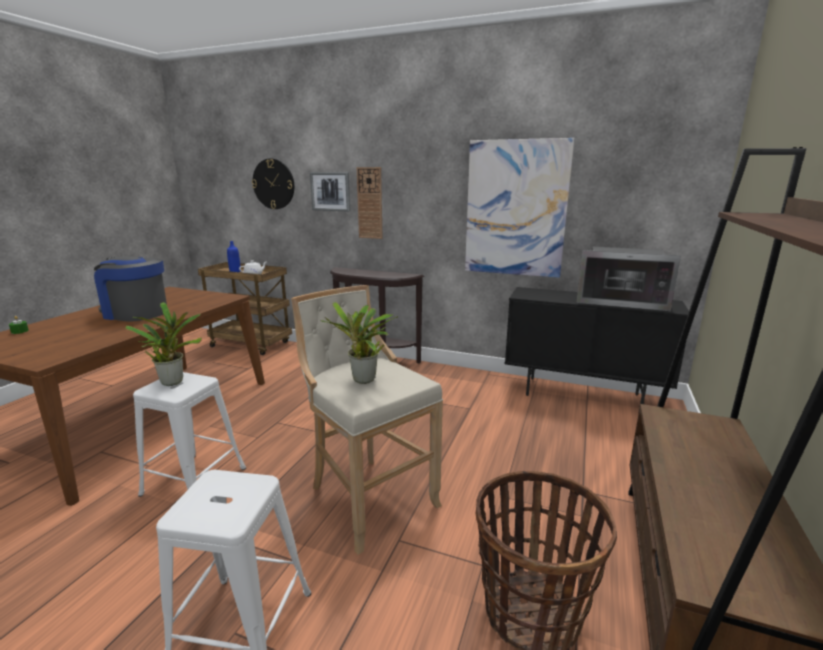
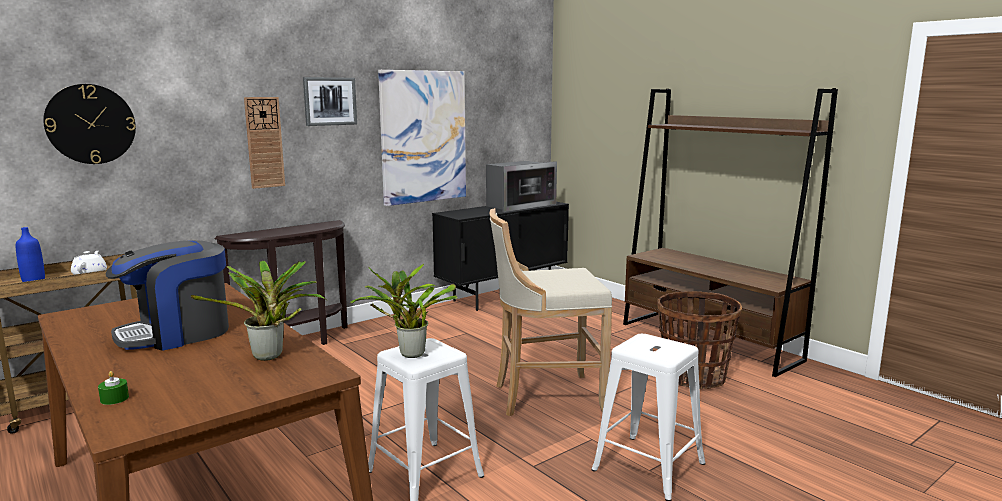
camera: 60 degrees left, 5 degrees down
(330, 191) = (202, 130): picture -> picture (330, 101)
(363, 381) = (557, 281): potted plant -> potted plant (270, 357)

